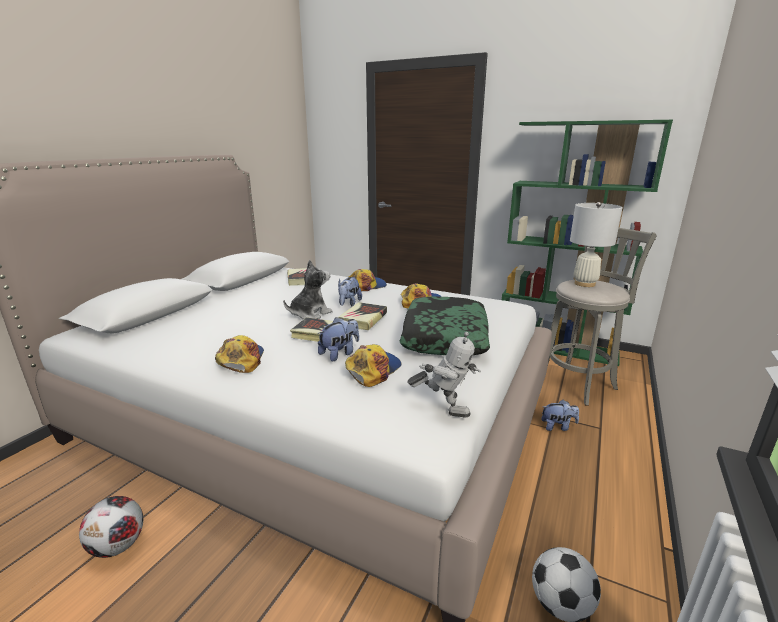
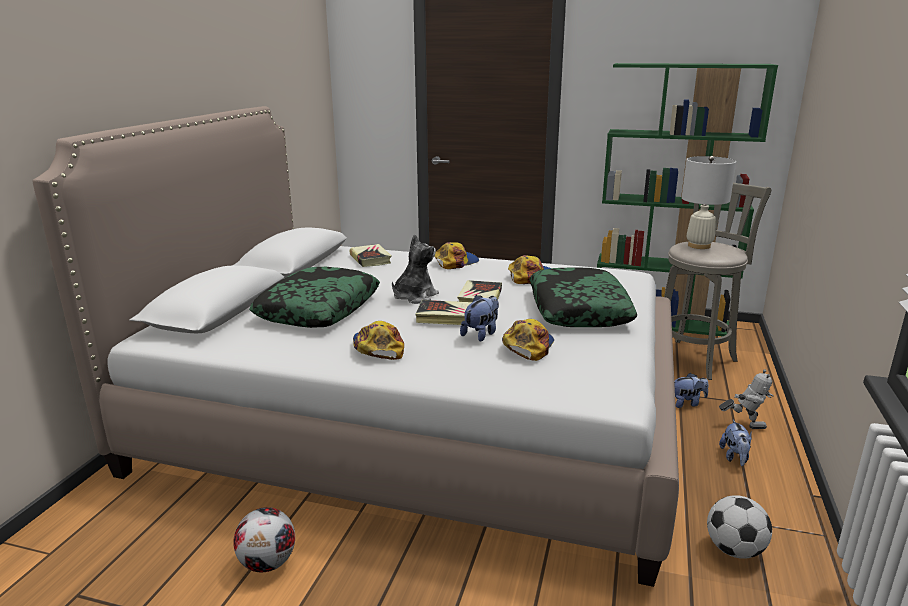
camera: 10 degrees left, 0 degrees up
(224, 319) = (318, 309): none -> pillow
(349, 304) = (450, 283): plush toy -> plush toy (735, 457)
(444, 409) = (616, 374): toy robot -> toy robot (744, 425)

